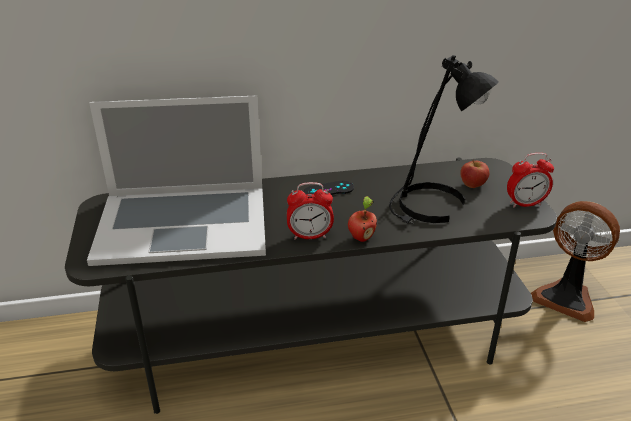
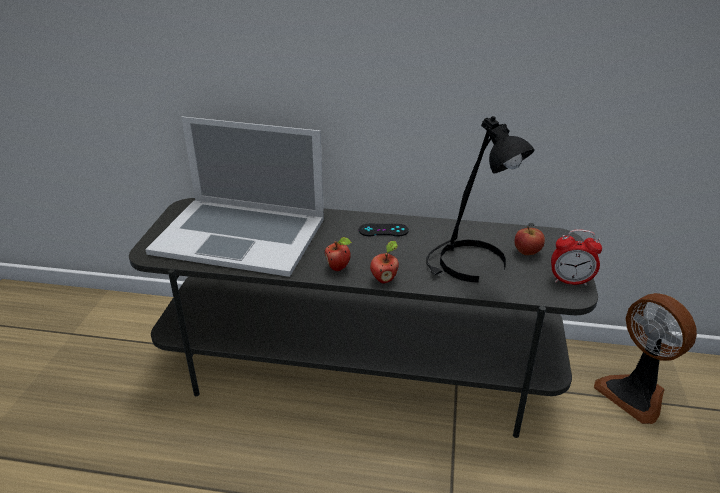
camera: 20 degrees right, 0 degrees up
(310, 236) = (339, 268): alarm clock -> apple

